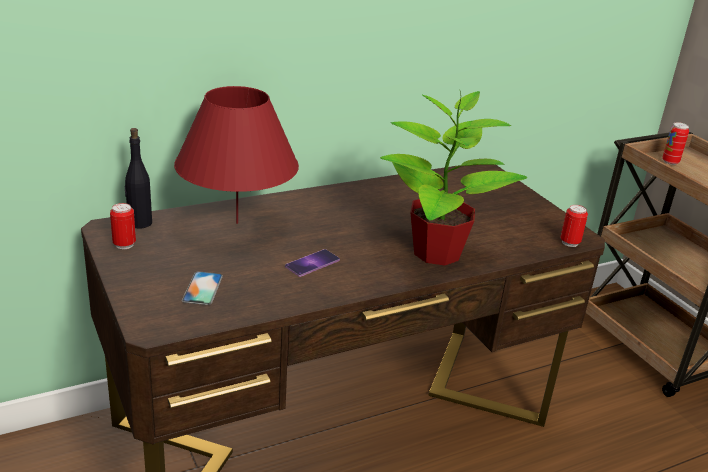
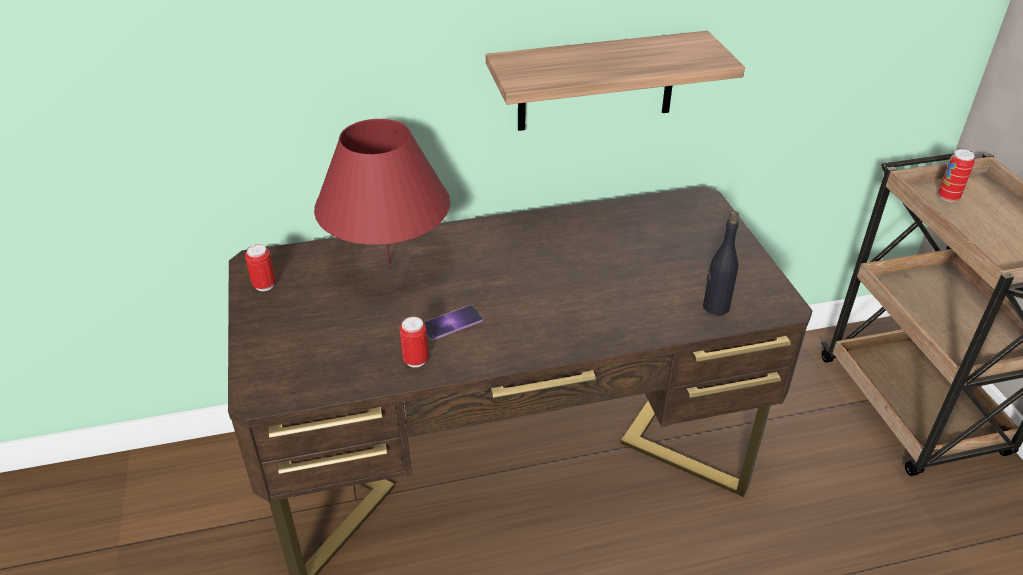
camera: 15 degrees right, 10 degrees up
(139, 223) = (288, 257): black bottle -> black bottle (715, 307)
(202, 288) = (325, 348): phone -> none
(403, 66) = (596, 82): none -> shelf
(435, 253) = (595, 318): potted plant -> none
(569, 243) = (765, 313): can -> can (415, 360)

